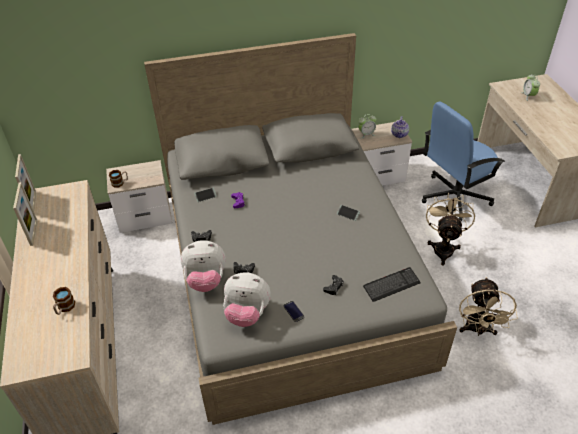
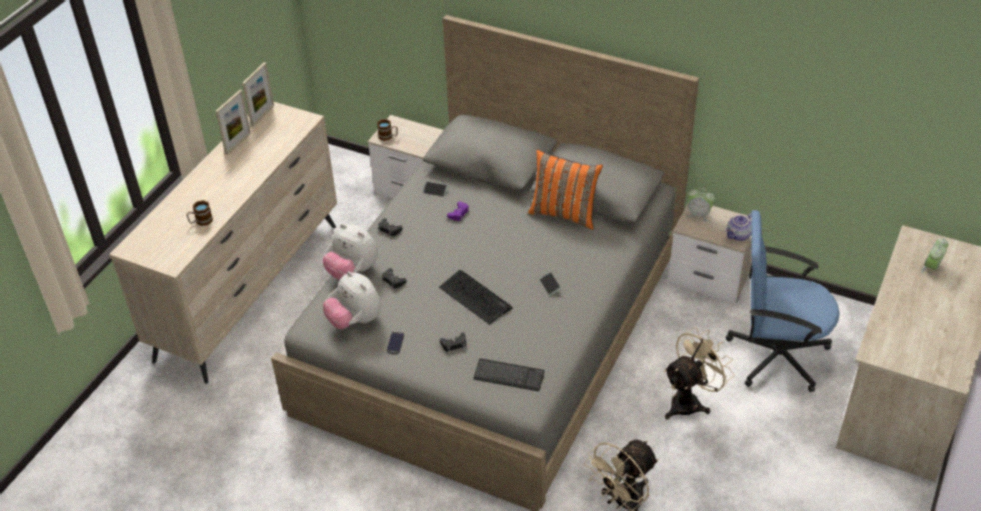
camera: 40 degrees right, 0 degrees up
(304, 167) = (564, 213): none -> orange pillow
(311, 248) = (475, 297): none -> keyboard

